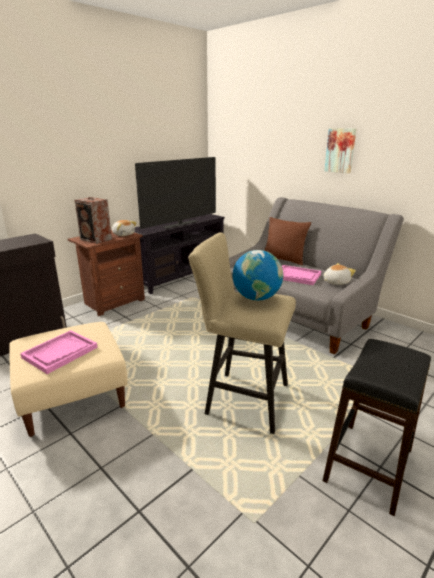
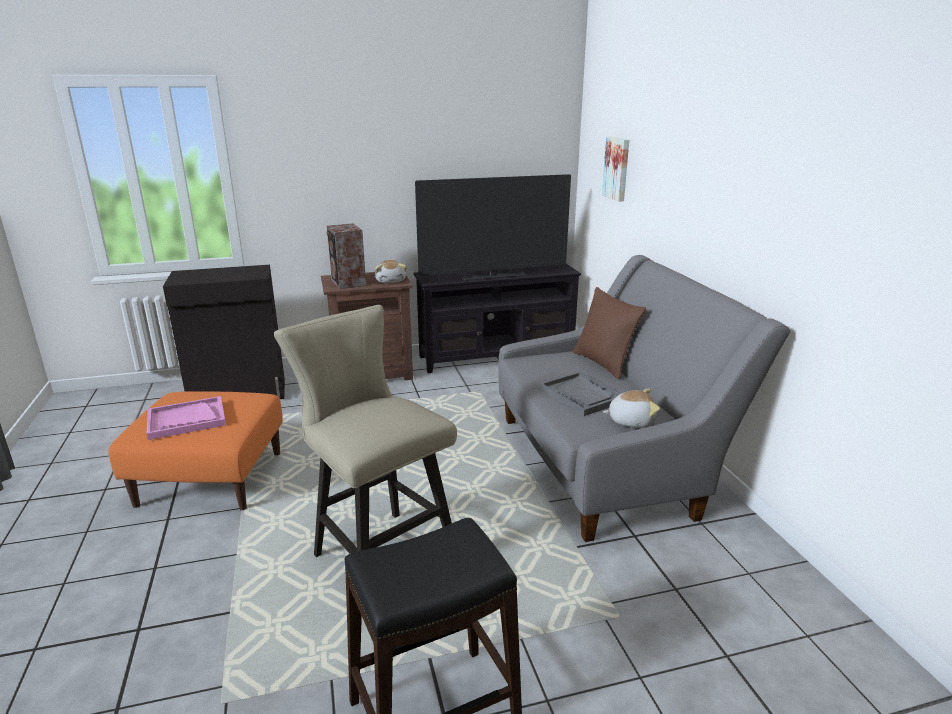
camera: 30 degrees right, 0 degrees up
(72, 396) = (210, 479): beige ottoman -> orange ottoman
(256, 298) = (384, 411): globe -> none
(297, 276) = (581, 395): pink tray -> grey tray
(340, 150) = (721, 186): picture -> picture (617, 168)

